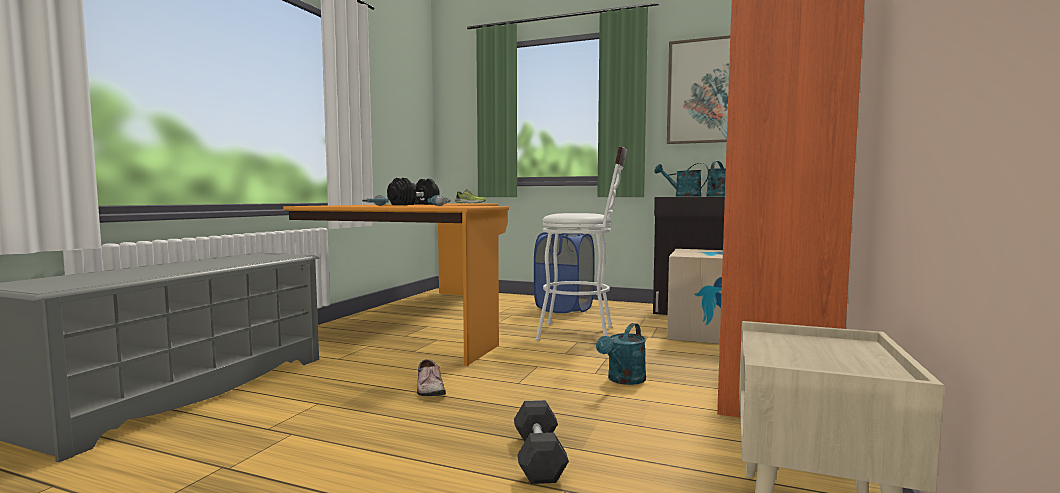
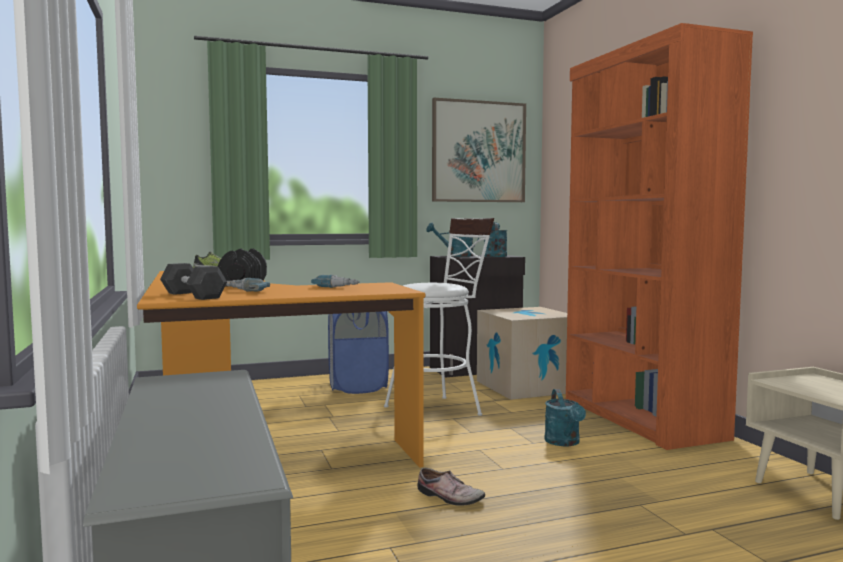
camera: 40 degrees left, 0 degrees up
(538, 457) = (652, 516): grey dumbbell -> grey dumbbell (193, 295)

